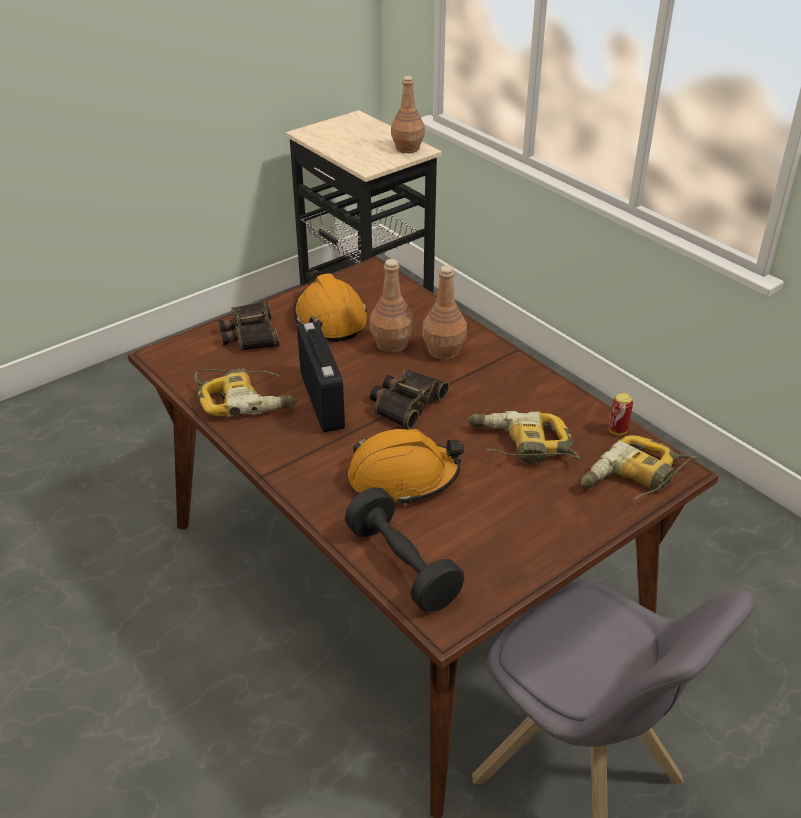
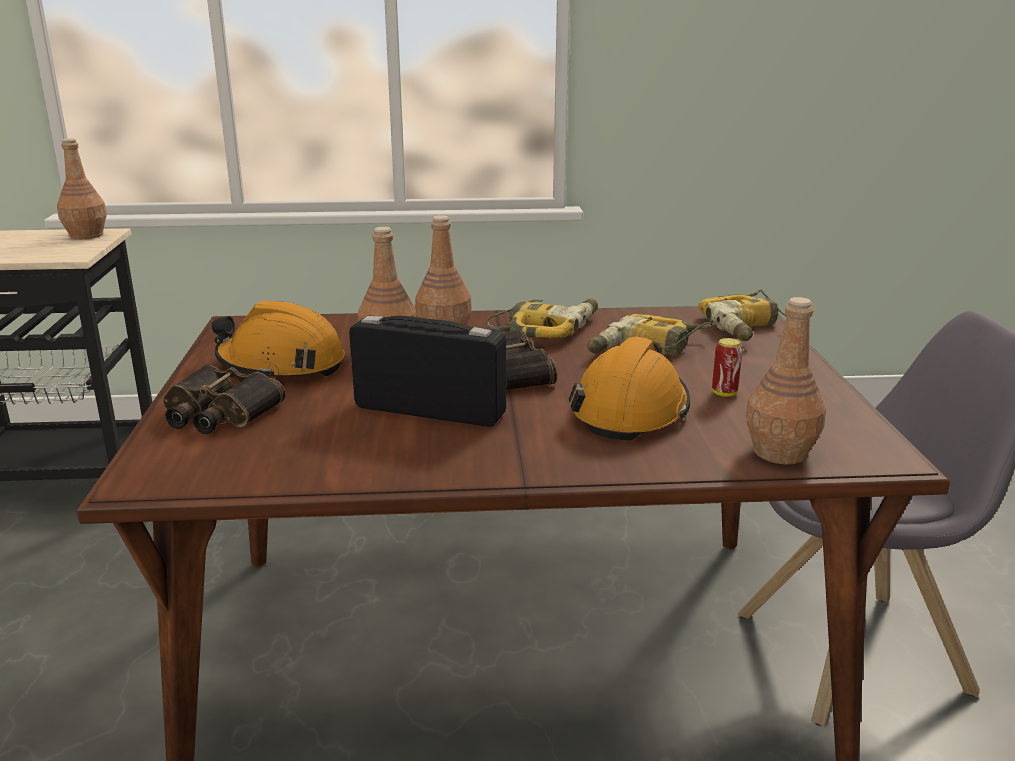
camera: 55 degrees left, 15 degrees down
(246, 399) = (351, 452): power drill -> power drill (546, 328)
(402, 566) = (781, 452): black dumbbell -> brown bottle
(617, 431) = (672, 313): can -> can (724, 393)

